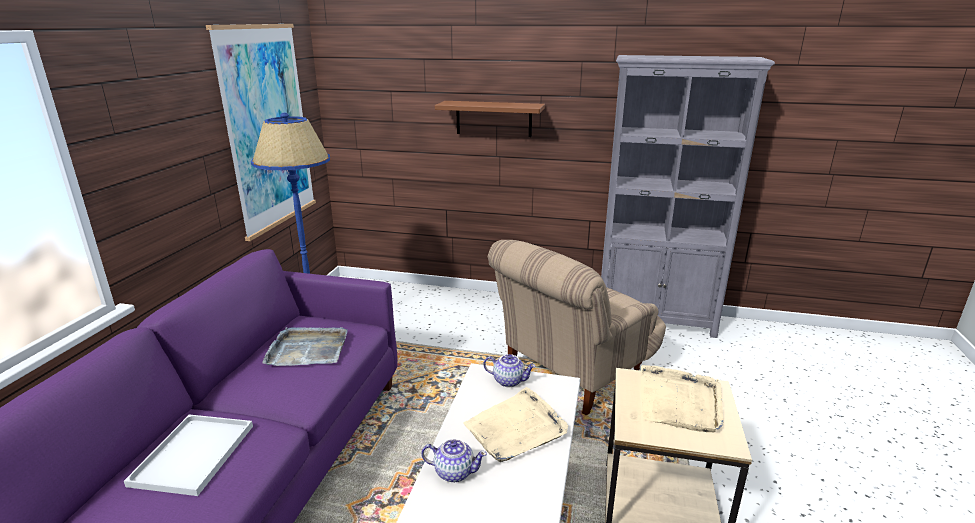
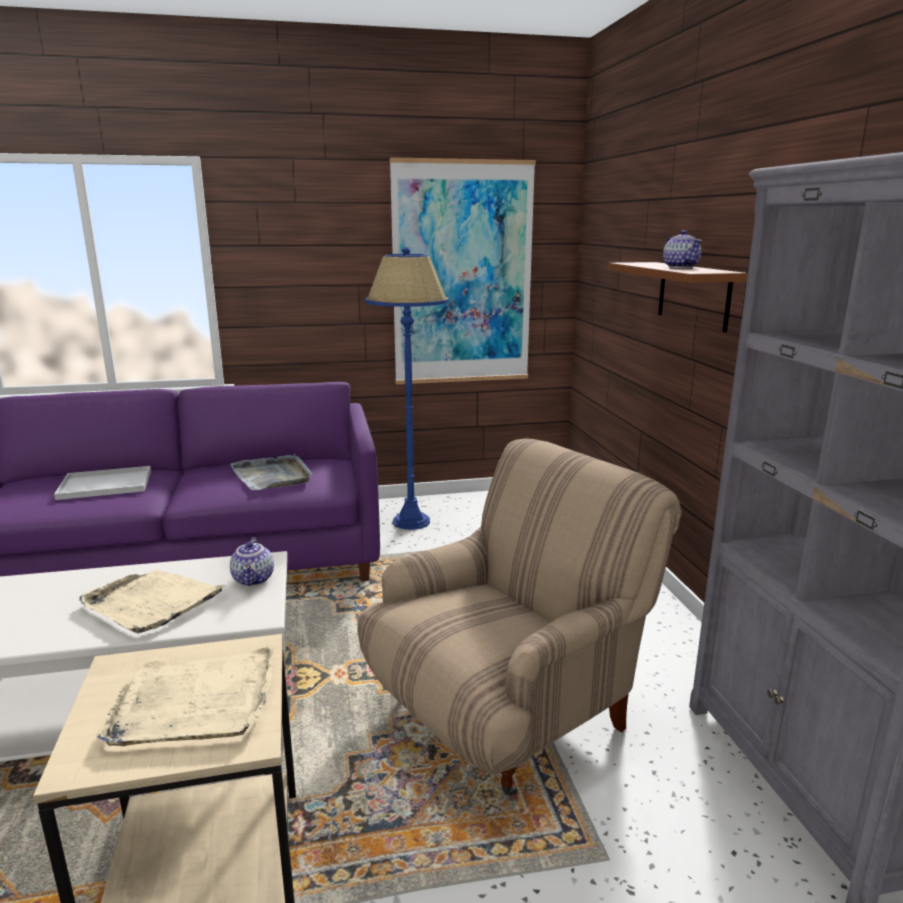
camera: 65 degrees right, 5 degrees down
(454, 472) = (73, 585): teapot -> teapot (680, 267)
(573, 373) = (506, 711): beige armchair -> beige armchair turned 120 degrees clockwise

